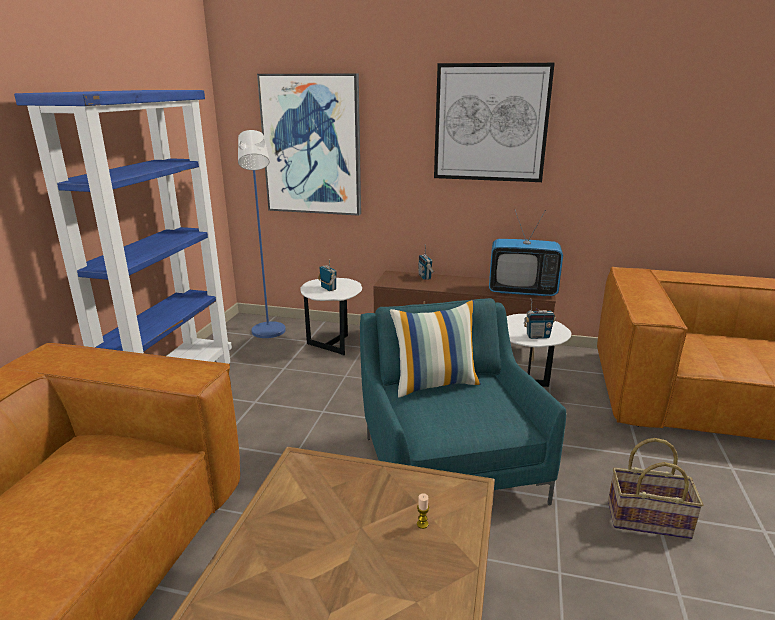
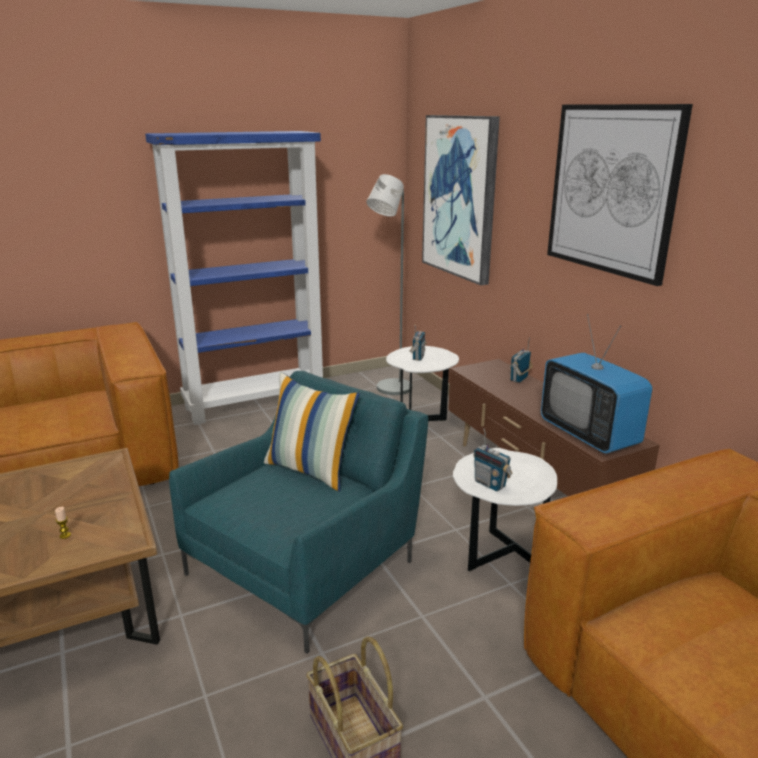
camera: 50 degrees right, 0 degrees up
(269, 333) = (390, 390): blue floor lamp -> grey floor lamp

